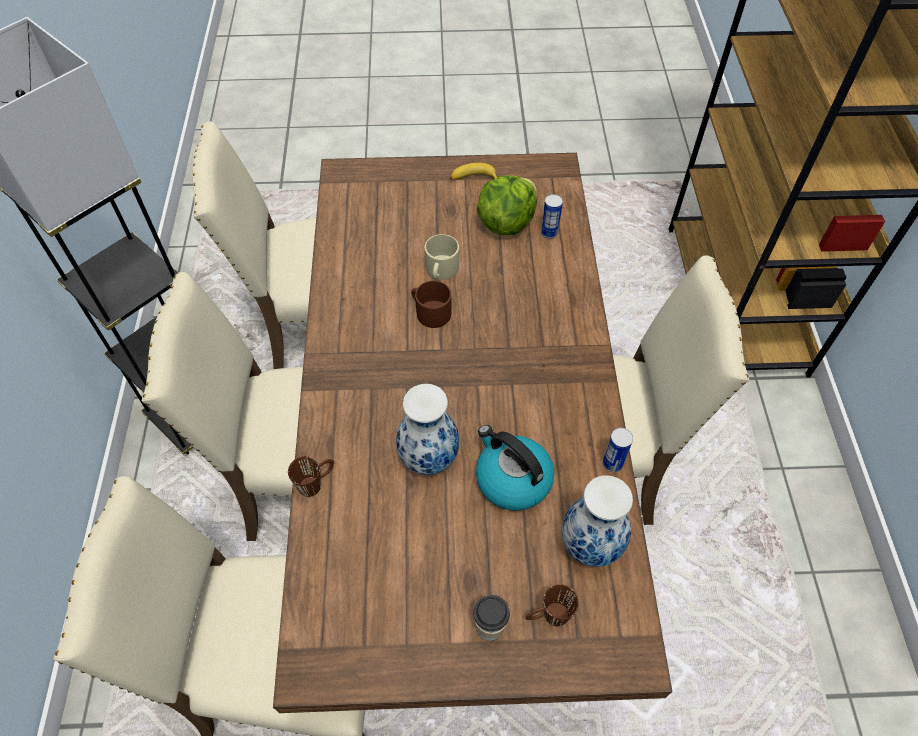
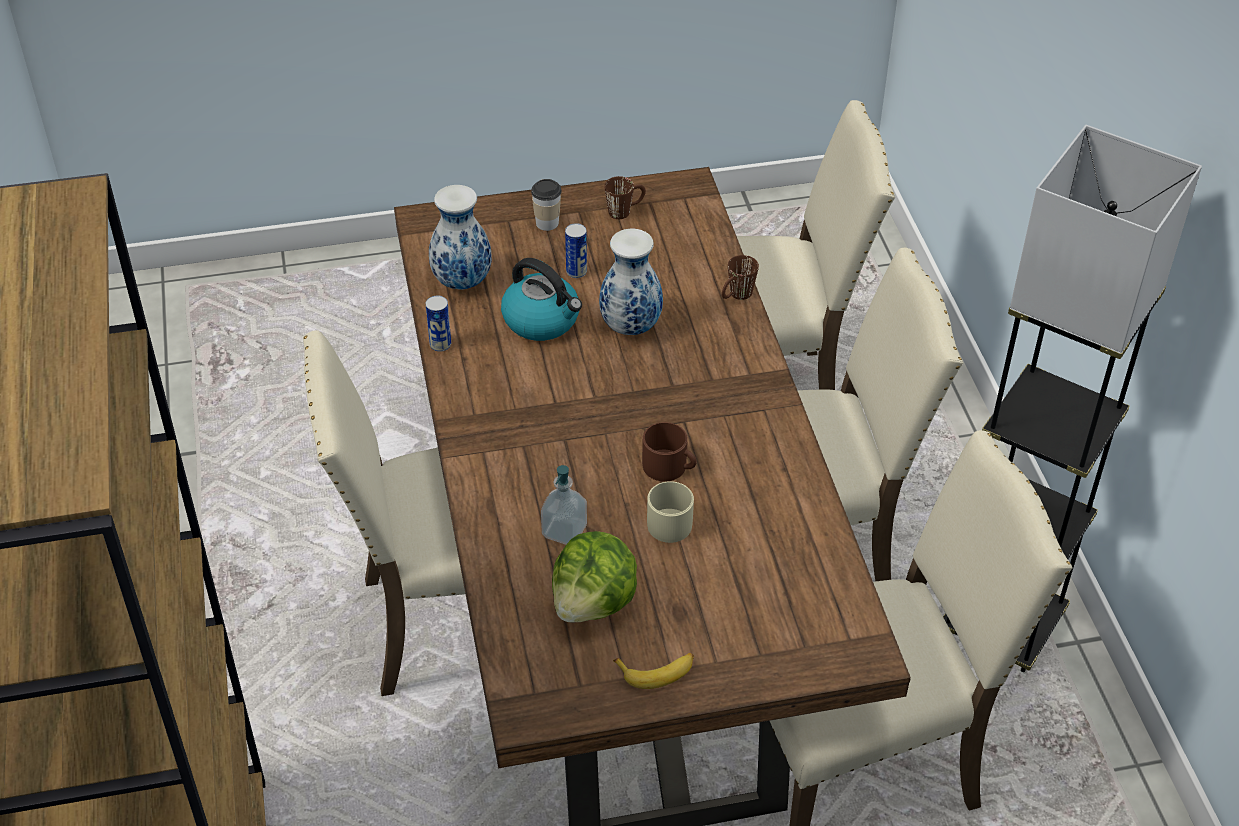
camera: 170 degrees right, 10 degrees down
(519, 273) = (564, 531): none -> soap dispenser
(548, 617) = (497, 234): brown mug -> brown mug (625, 210)
(549, 233) = (529, 594): can -> can (576, 272)

